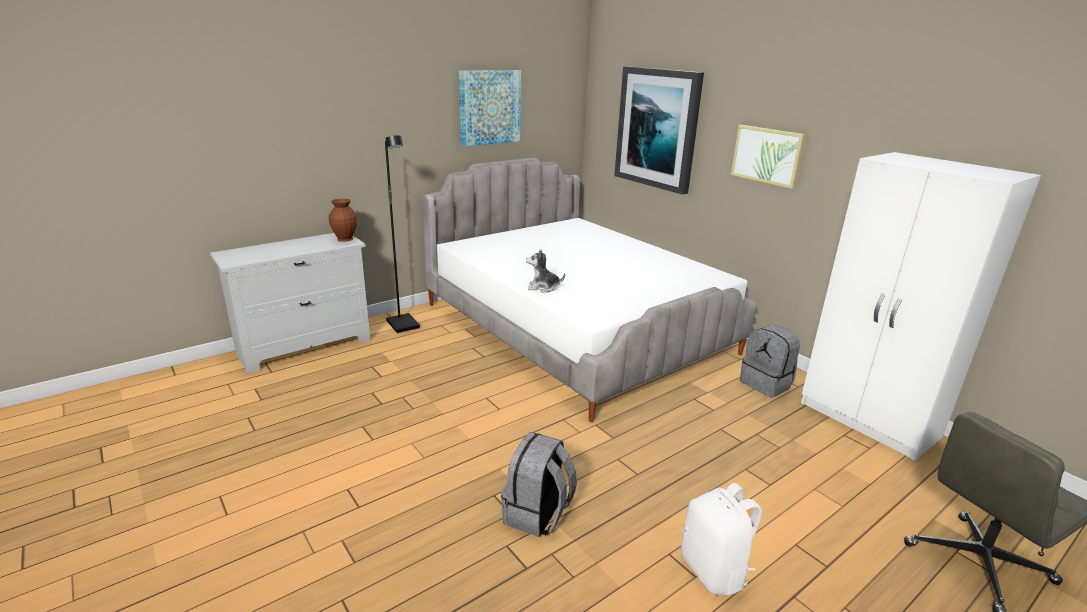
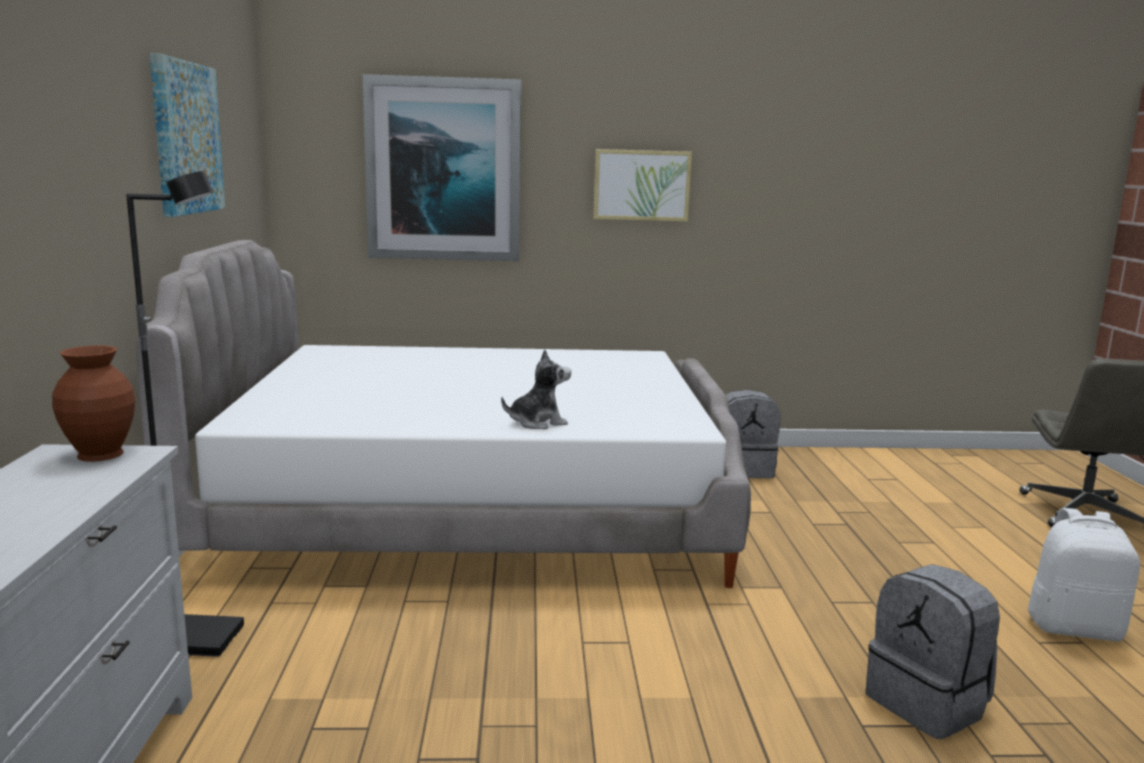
camera: 55 degrees left, 10 degrees down
(543, 287) = (537, 422): plush toy -> plush toy turned 150 degrees counterclockwise
(869, 421) = (852, 461): white wardrobe -> none

